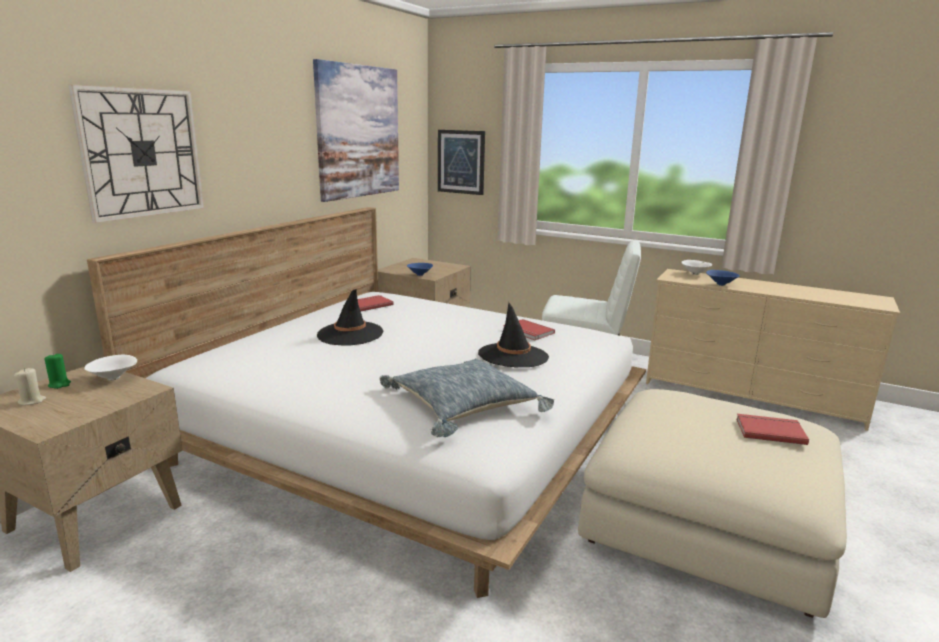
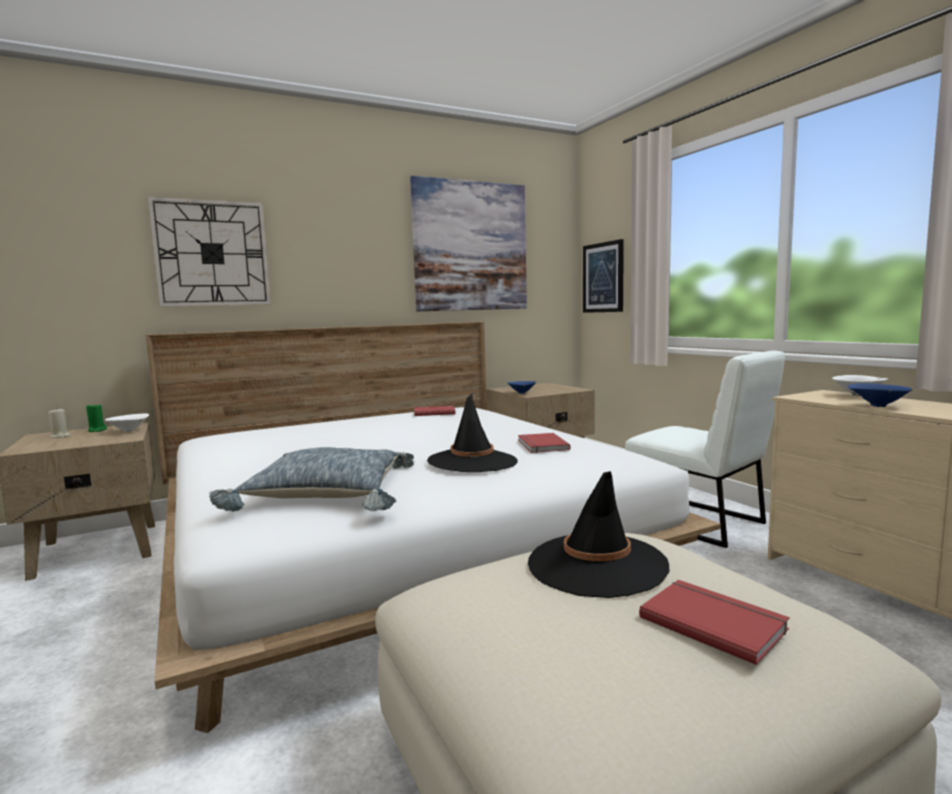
camera: 35 degrees right, 10 degrees down
(350, 334) = (365, 429): black hat -> black hat (596, 565)

